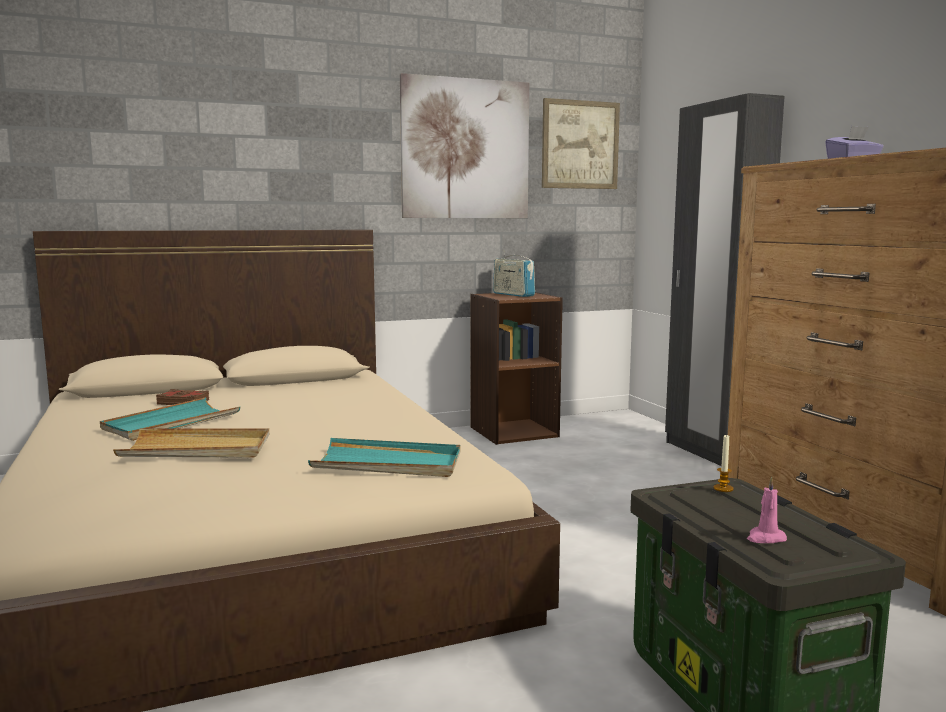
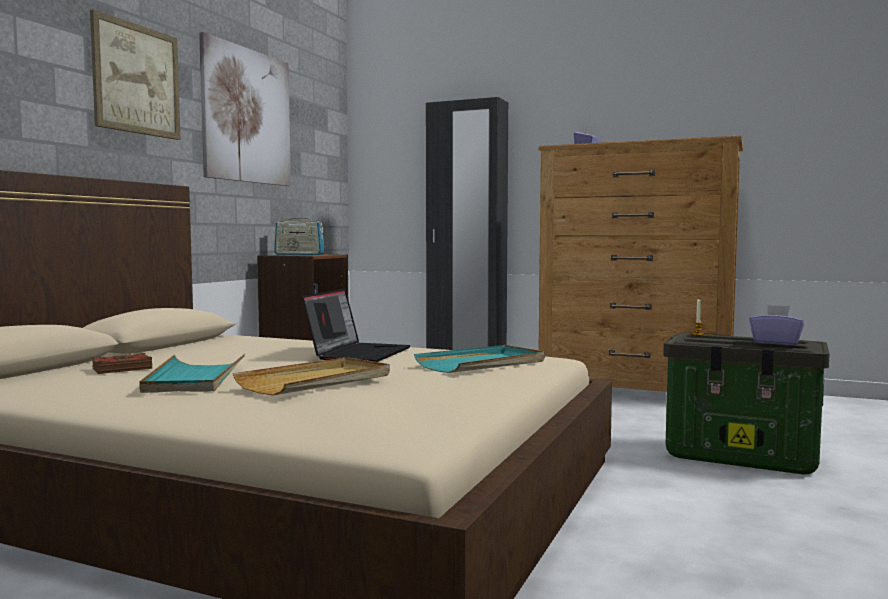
camera: 45 degrees left, 5 degrees down
(357, 422) = (358, 353): none -> laptop
(580, 145) = (317, 125): picture -> picture (137, 79)
(765, 538) = (776, 342): pink candle -> purple tissue box

